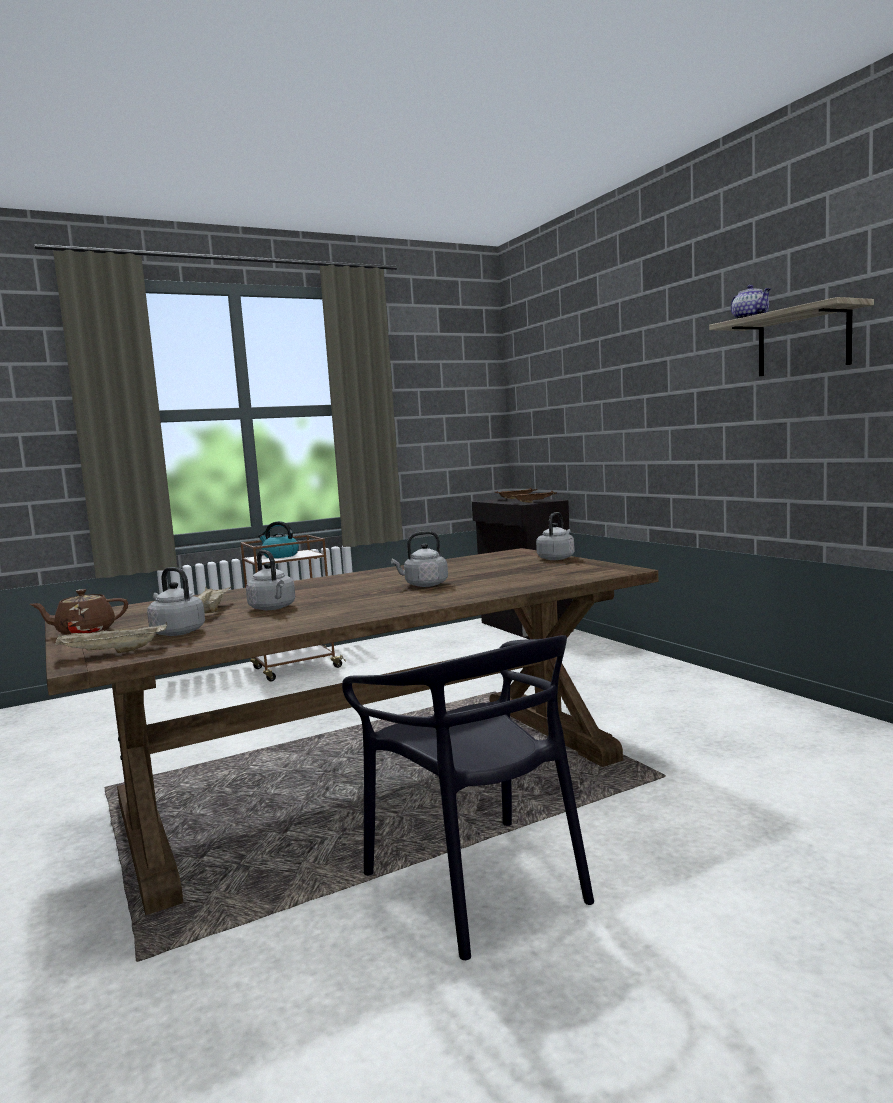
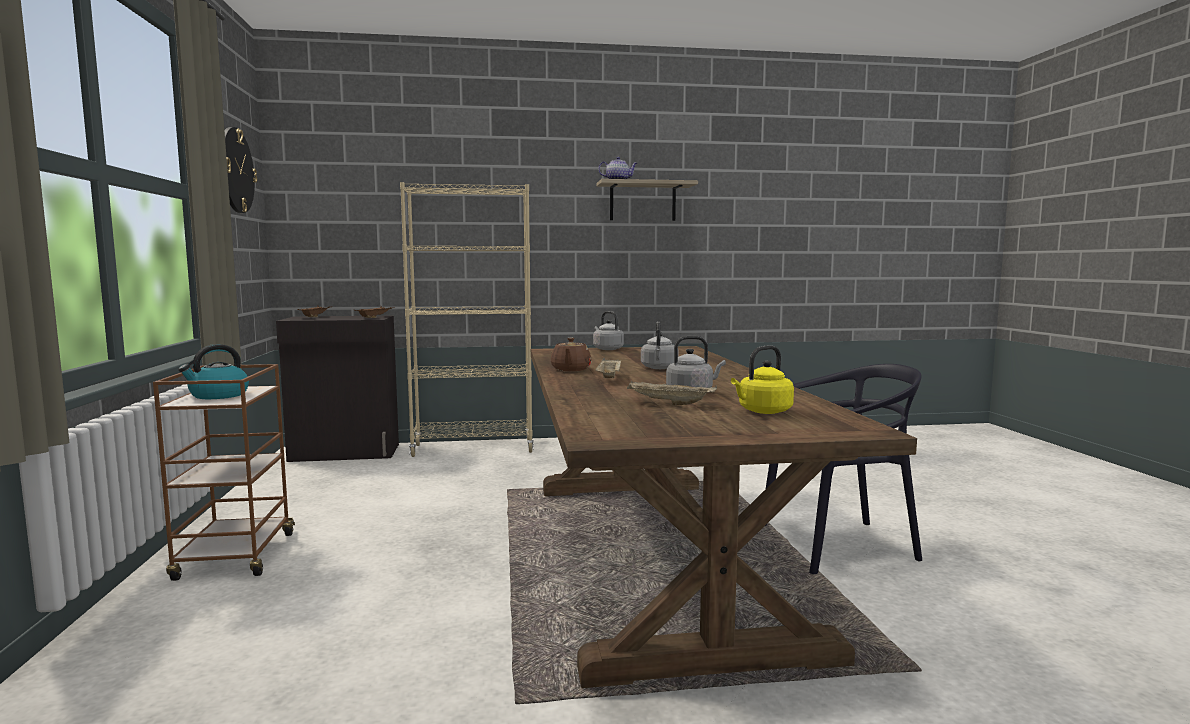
camera: 70 degrees left, 0 degrees up
(84, 632) = (718, 433): brown teapot -> brown teapot (570, 370)
(112, 653) = (832, 424): beige tray -> beige tray (609, 379)
(176, 632) = (762, 411): grey kettle -> yellow kettle
(443, 379) = (235, 170): none -> wall clock
(601, 652) = (473, 449): none -> beige bookcase

